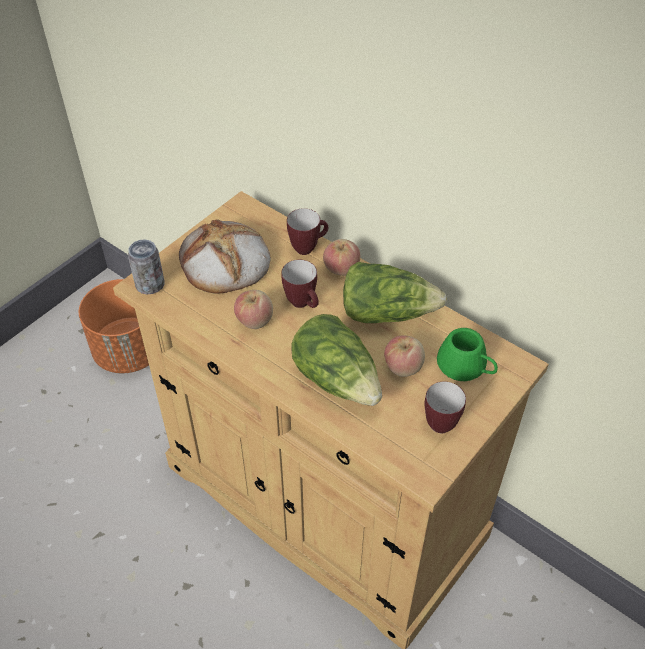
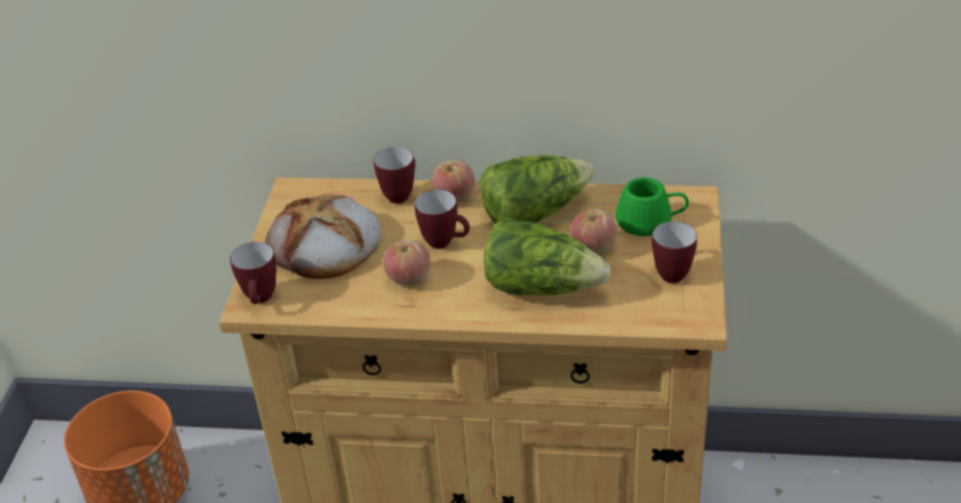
camera: 30 degrees left, 10 degrees down
(150, 285) = (261, 300): can -> mug

